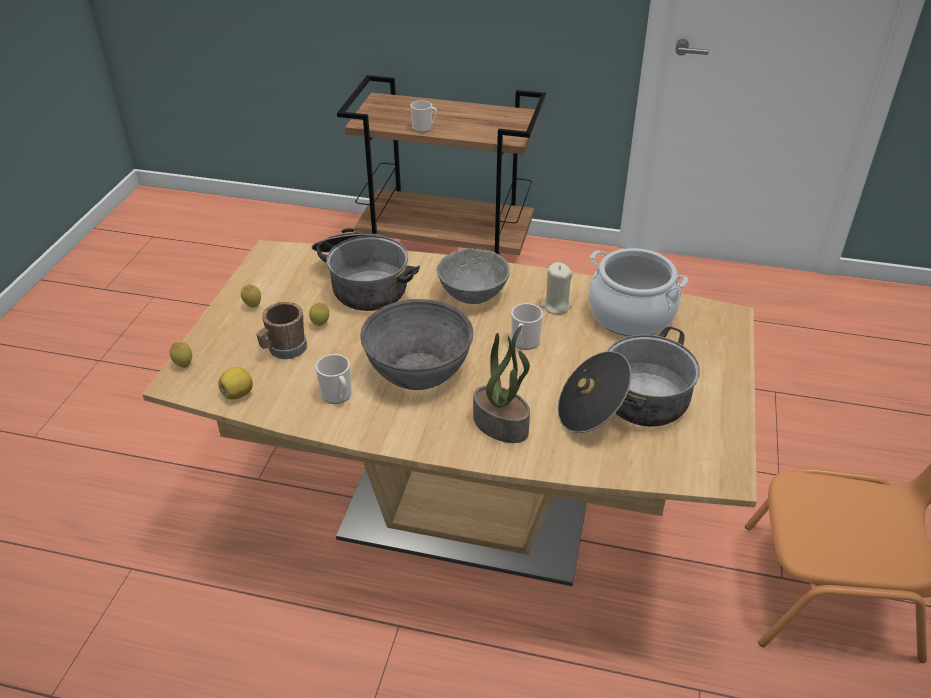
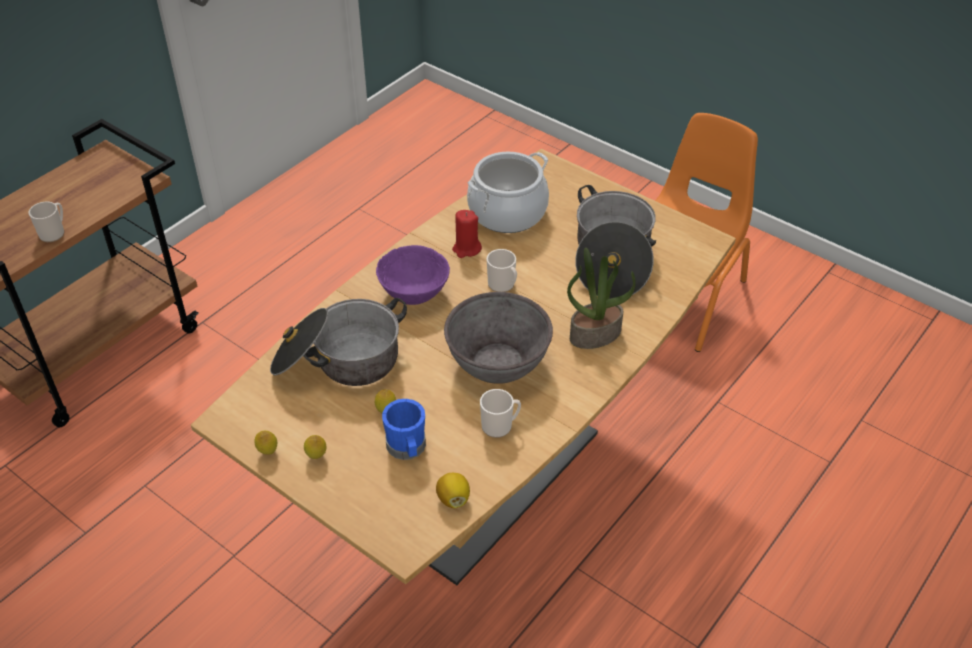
camera: 65 degrees left, 5 degrees up
(184, 365) = (380, 534): lemon -> lemon (268, 452)
(284, 350) = (407, 448): brown mug -> blue mug
(473, 295) = (414, 293): grey bowl -> purple bowl
(556, 306) = (466, 249): beige candle -> red candle

